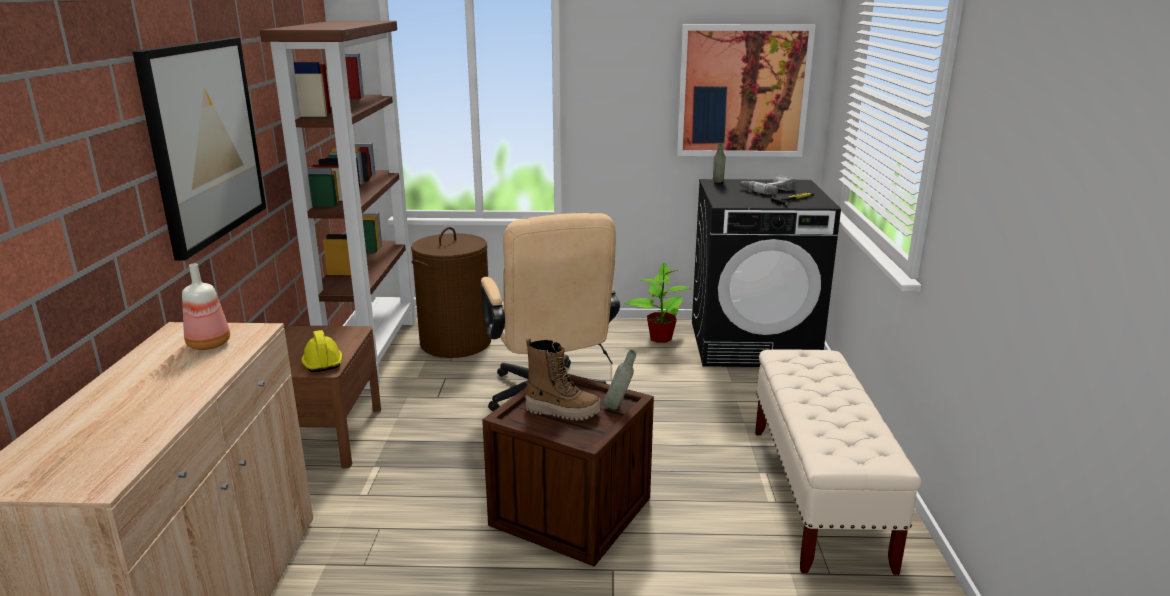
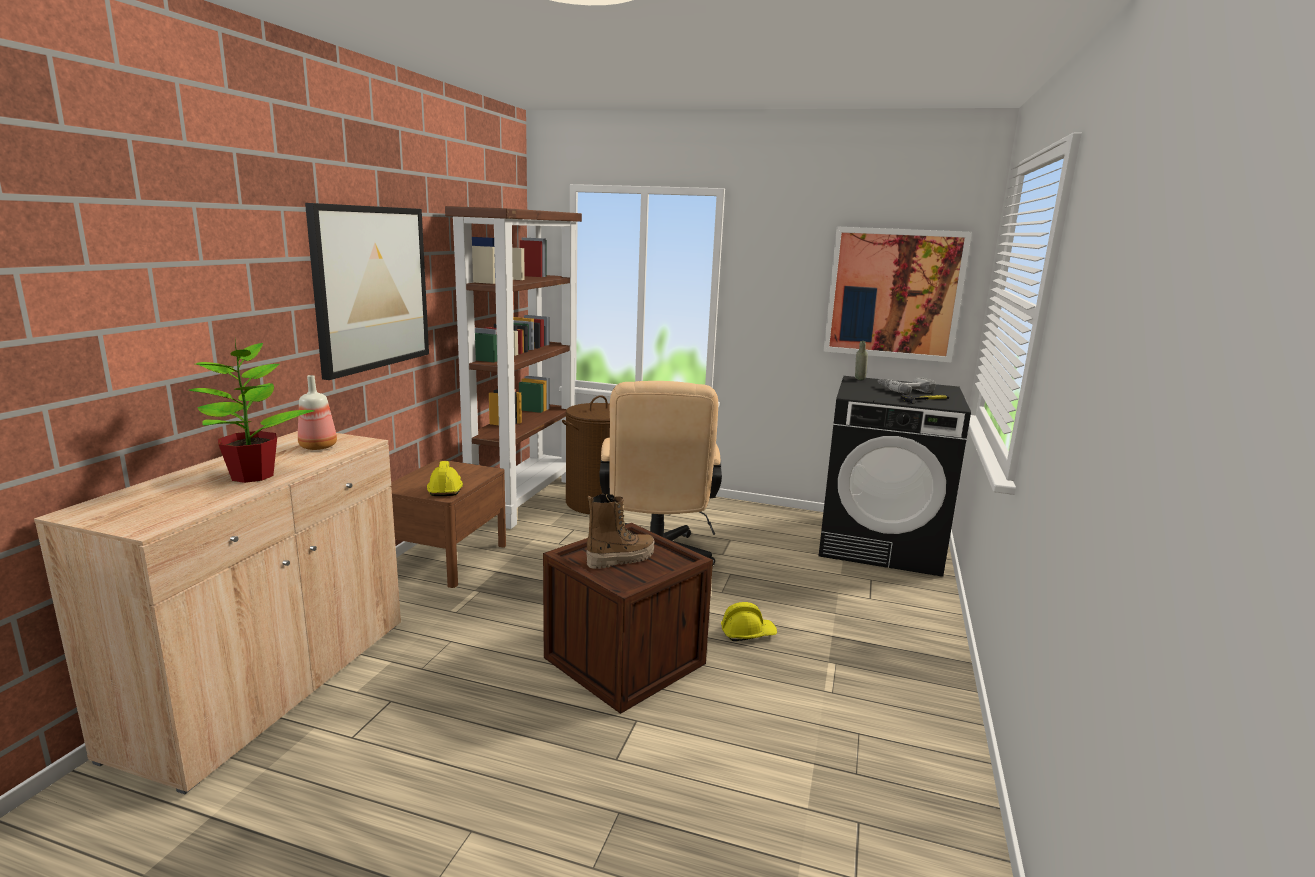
camera: 15 degrees right, 5 degrees down
(562, 411) = (620, 559): boot -> boot turned 60 degrees counterclockwise
(619, 407) = (675, 564): grey bottle -> none
(660, 338) = (789, 525): potted plant -> potted plant (253, 475)
(674, 458) = (747, 633): none -> yellow hard hat
(817, 495) = (880, 695): beige bench -> none

